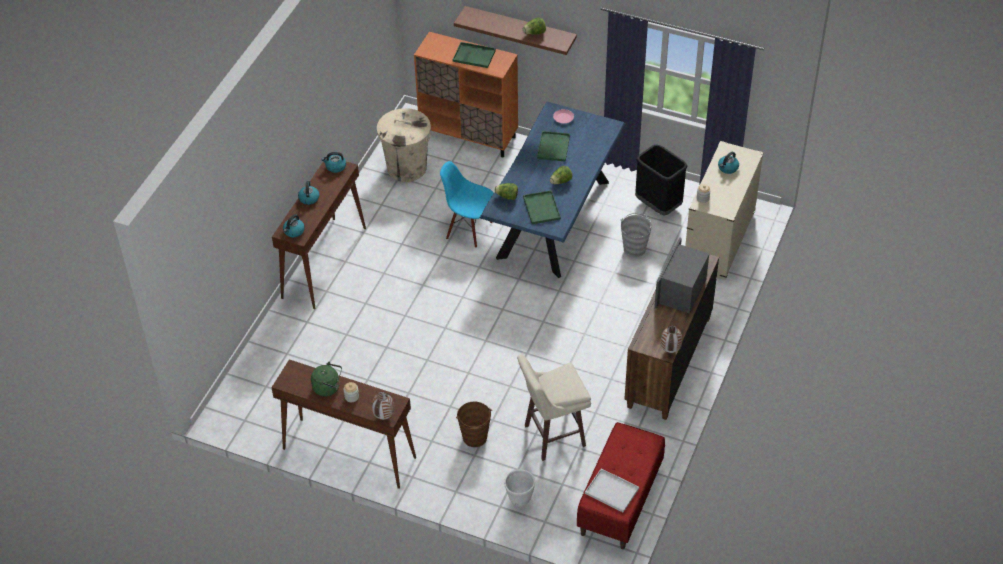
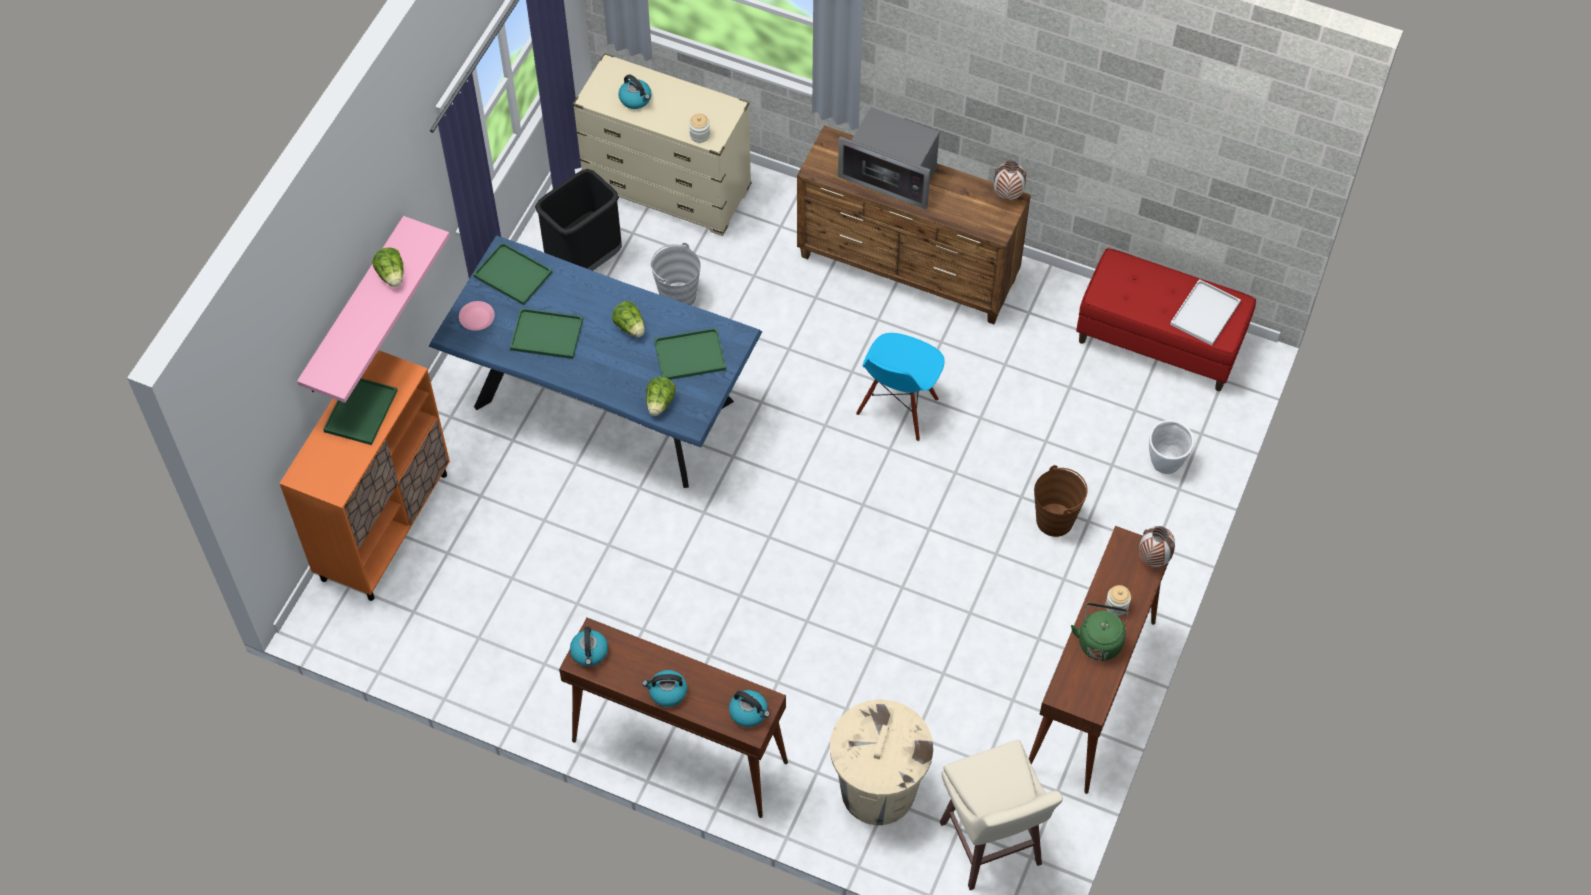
camera: 90 degrees left, 10 degrees up
(406, 167) = (455, 625): beige trash can -> beige trash can (877, 791)
(469, 230) = (618, 526): blue chair -> blue chair (898, 408)
(520, 28) = (354, 308): brown shelf -> pink shelf
(552, 436) = (1049, 419): beige stool -> beige stool (991, 846)
(595, 130) = (511, 274): none -> green tray

